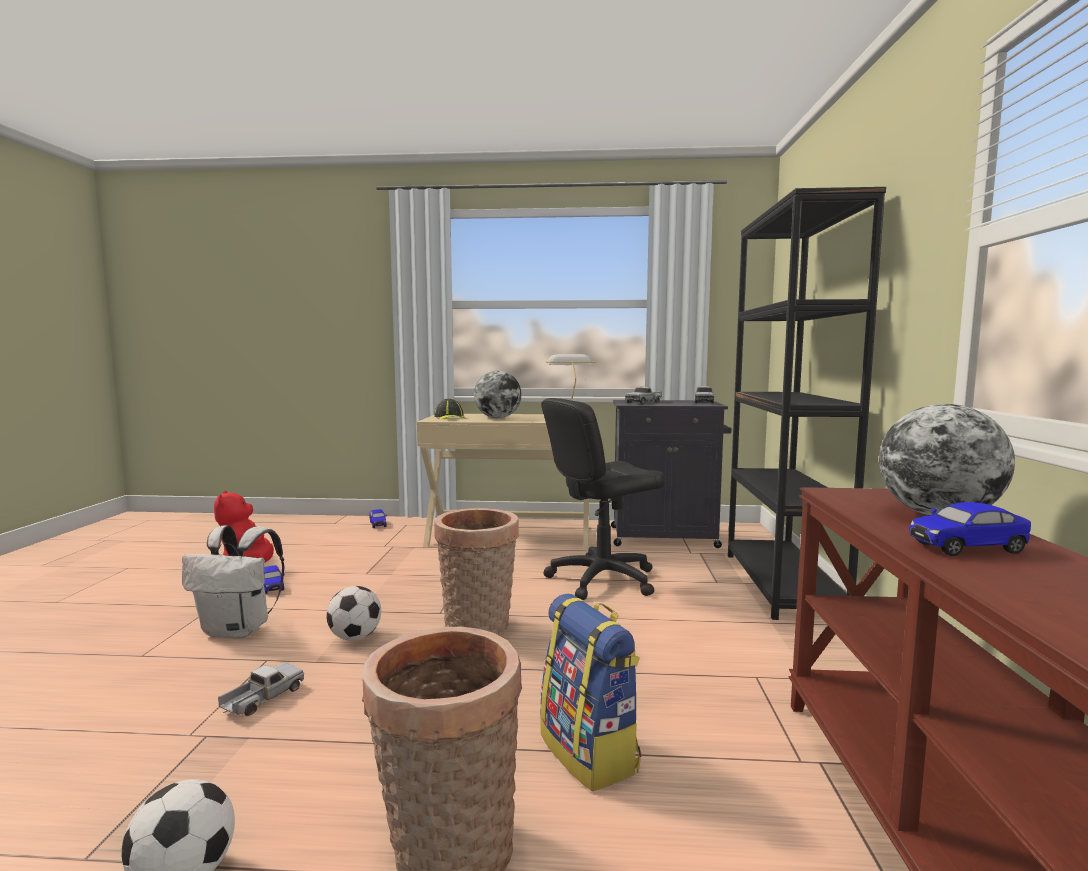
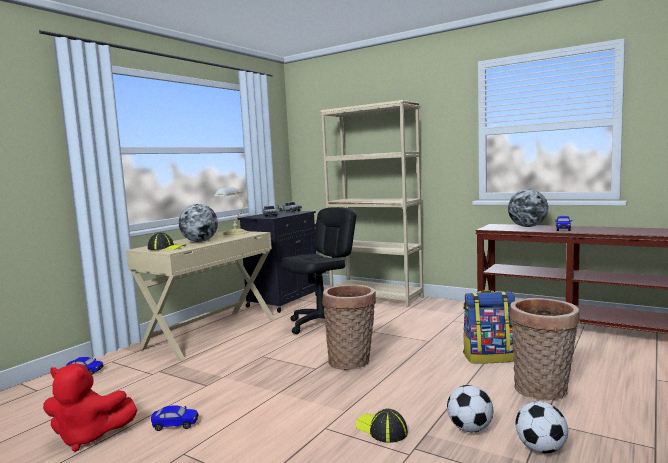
camera: 60 degrees left, 0 degrees up
(239, 630) = (256, 439): white backpack -> none
(262, 698) = (381, 429): toy truck -> cap
(355, 637) = (322, 396): football -> football (470, 429)
(602, 579) = (322, 324): black office chair -> black office chair turned 135 degrees counterclockwise
(782, 584) = (376, 297): black bookcase -> beige bookcase

